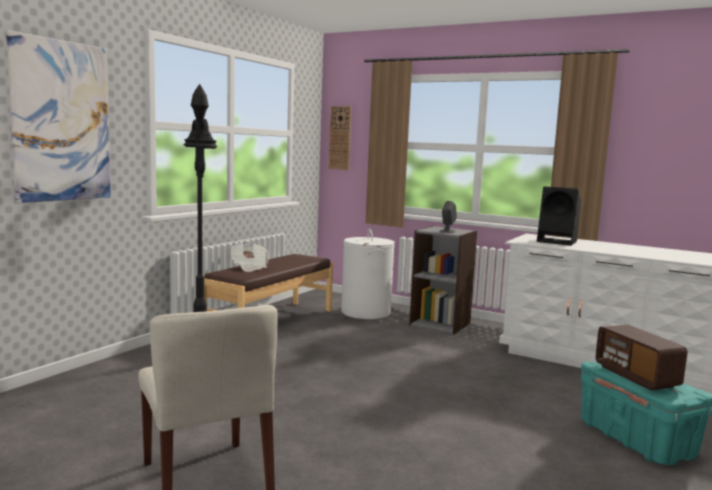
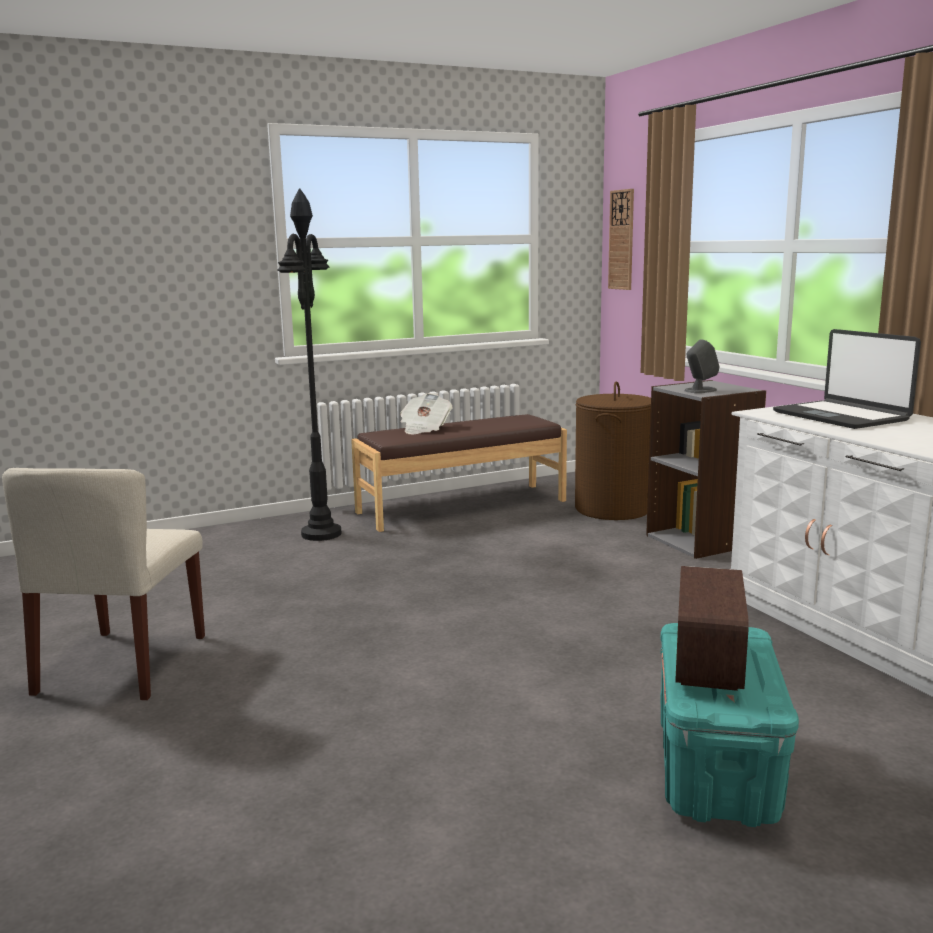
camera: 35 degrees right, 5 degrees up
(62, 121) = (156, 249): picture -> none
(366, 312) = (613, 509): white laundry basket -> brown laundry basket
(558, 241) = (841, 416): black speaker -> laptop

